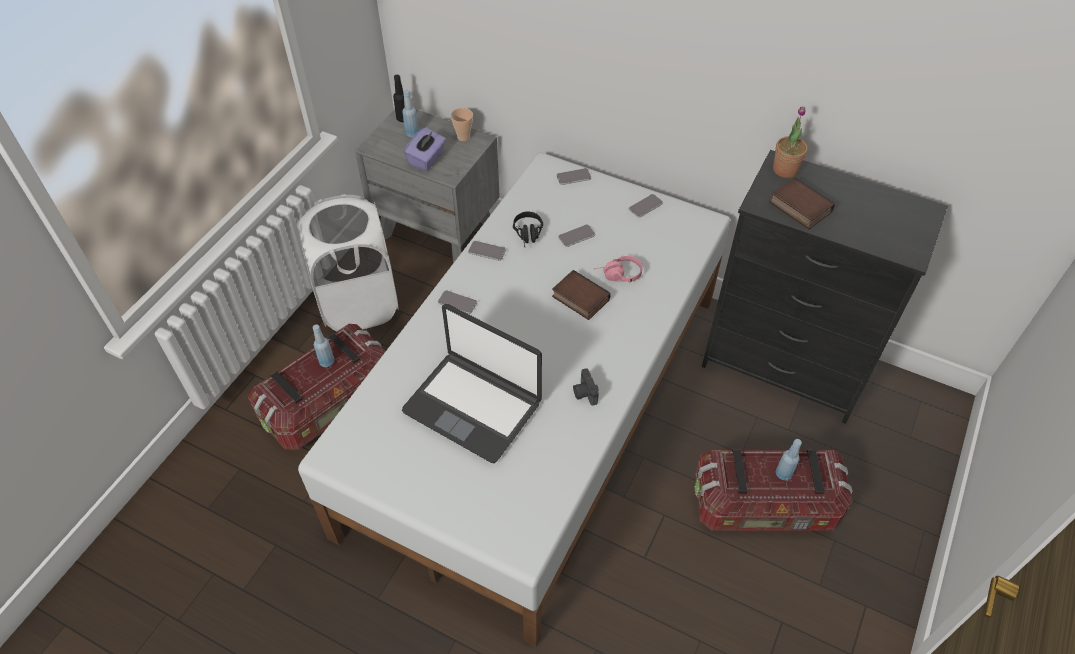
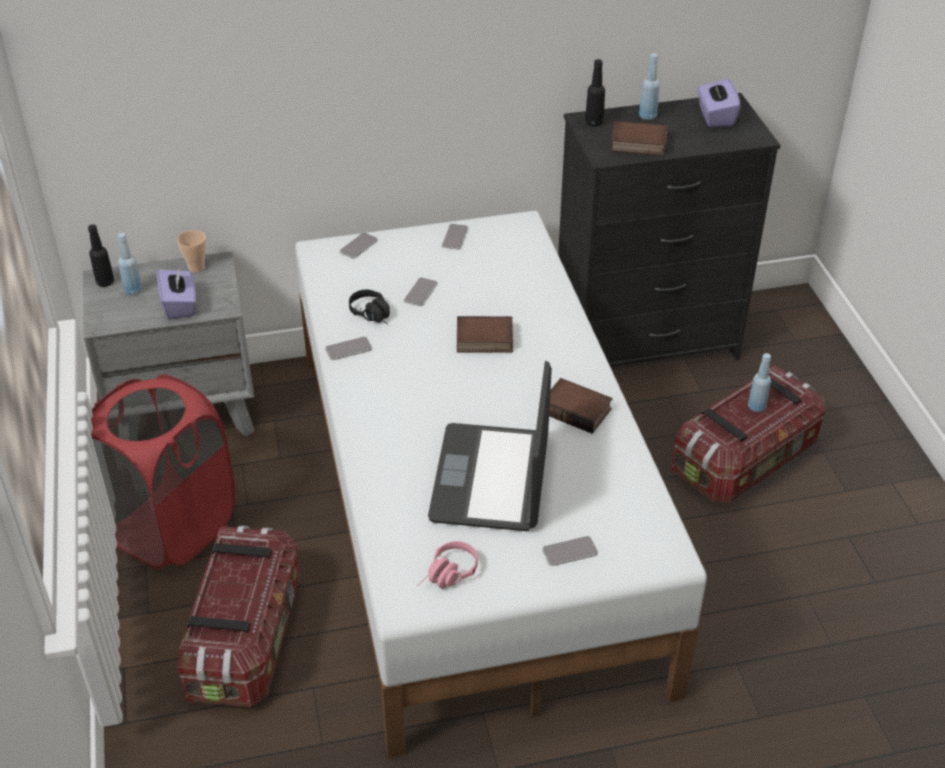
camera: 40 degrees left, 10 degrees down
(327, 362) = (236, 576): blue bottle -> blue bottle (647, 116)
(359, 304) = (172, 527): white laundry basket -> red laundry basket
(457, 302) = (372, 406): phone -> phone (569, 552)
(473, 406) = (492, 479): laptop -> laptop turned 105 degrees clockwise
(584, 393) = (577, 410): camera -> book
(617, 275) = (496, 304): pink headphones -> pink headphones (447, 576)
(785, 169) = (594, 122): potted plant -> black bottle
(896, 216) = (715, 117): none -> purple tissue box

